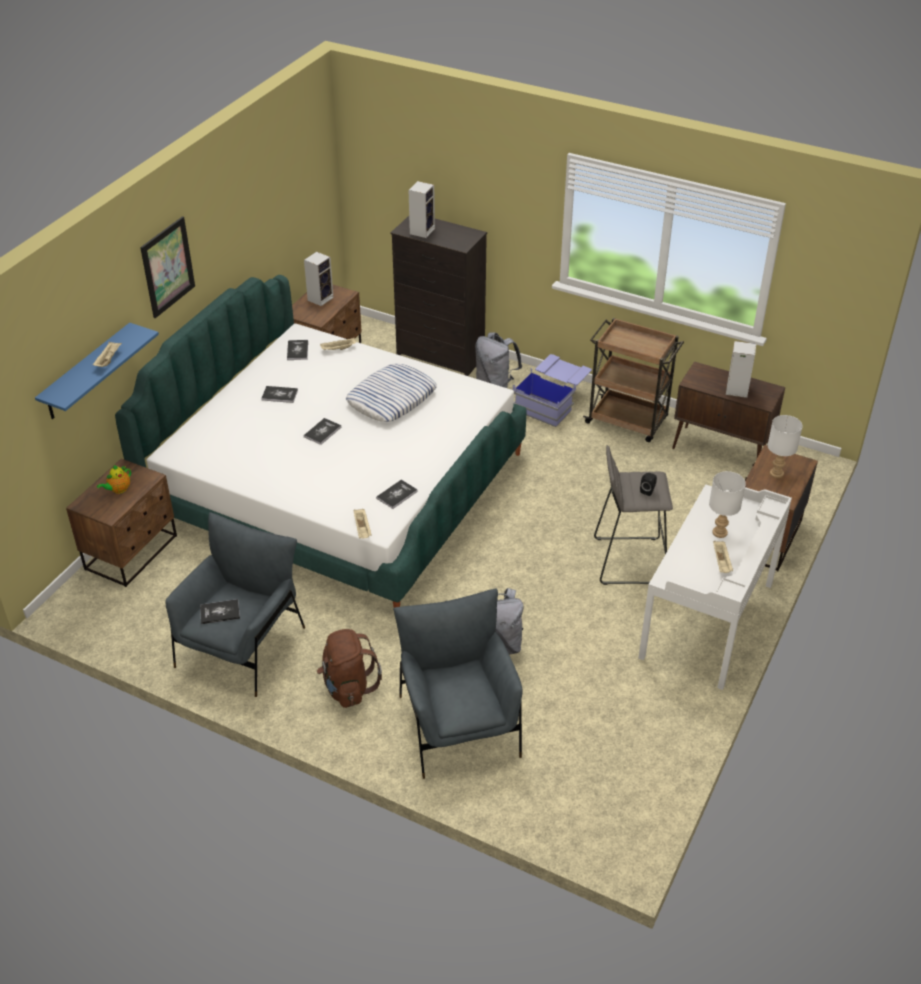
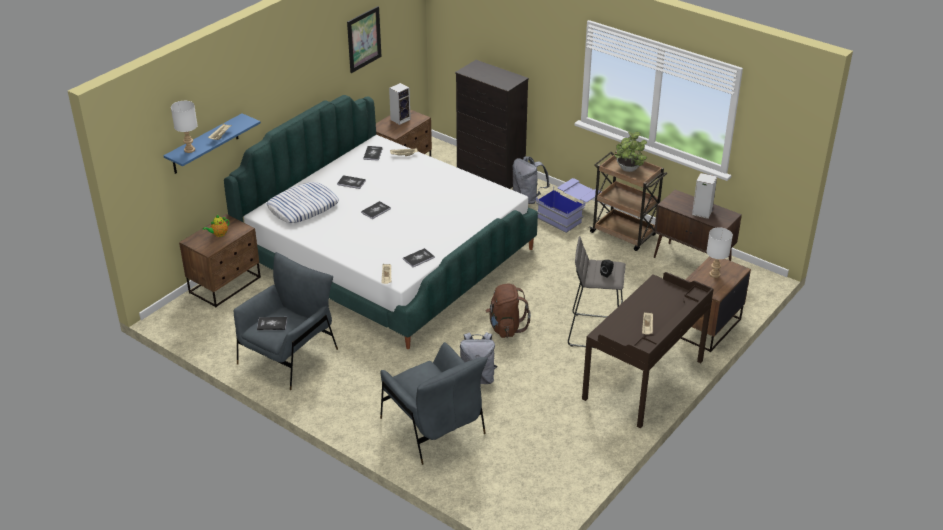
camera: 10 degrees right, 5 degrees down
(167, 267) = (275, 77): picture -> picture (364, 39)
(348, 687) = (358, 392): brown backpack -> brown backpack (505, 327)
(391, 398) = (434, 193): pillow -> pillow (303, 207)
(422, 230) = (479, 73): speaker -> none
(458, 725) = (433, 427): grey armchair -> grey armchair turned 150 degrees clockwise
(634, 342) = (628, 170): none -> potted plant
(708, 621) = (644, 380): white desk -> brown desk
(719, 532) = (652, 307): white table lamp -> white table lamp (189, 149)

